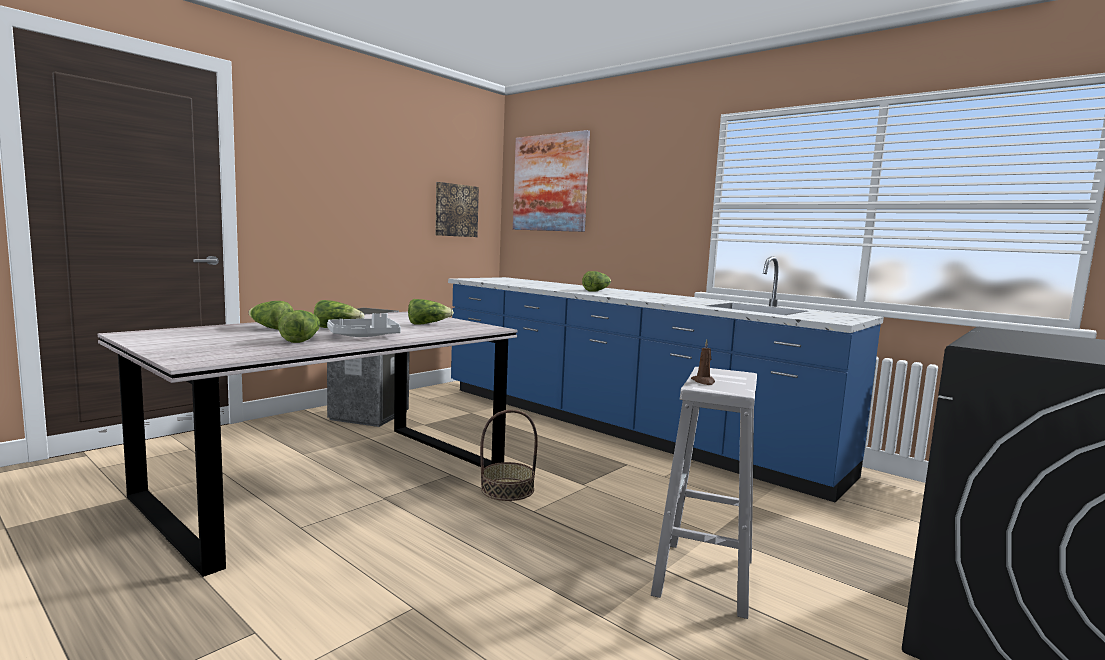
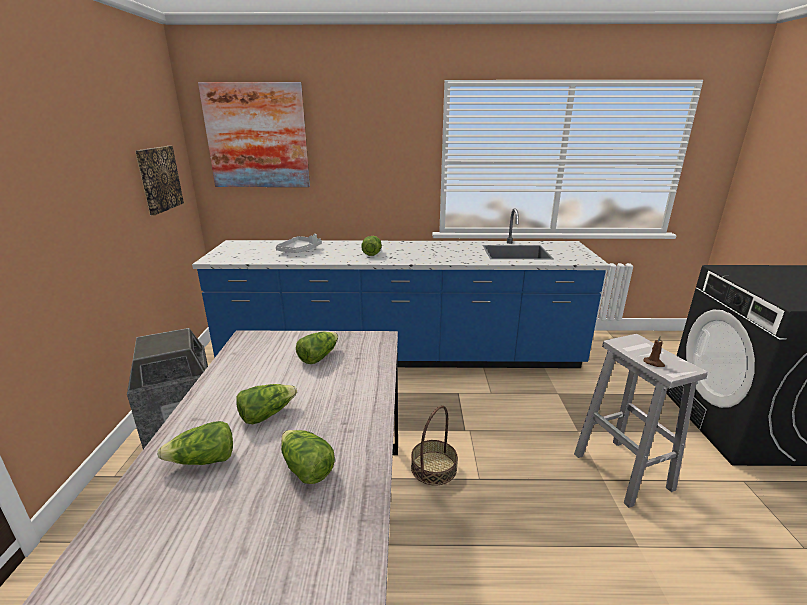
camera: 40 degrees left, 15 degrees up
(364, 336) = (336, 419): grey tray -> grey tray (300, 250)

